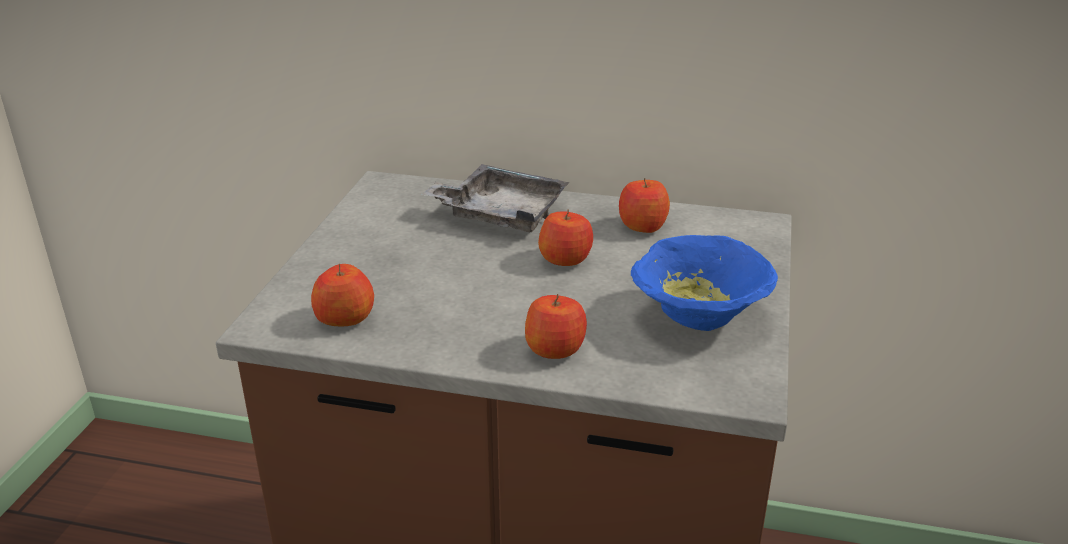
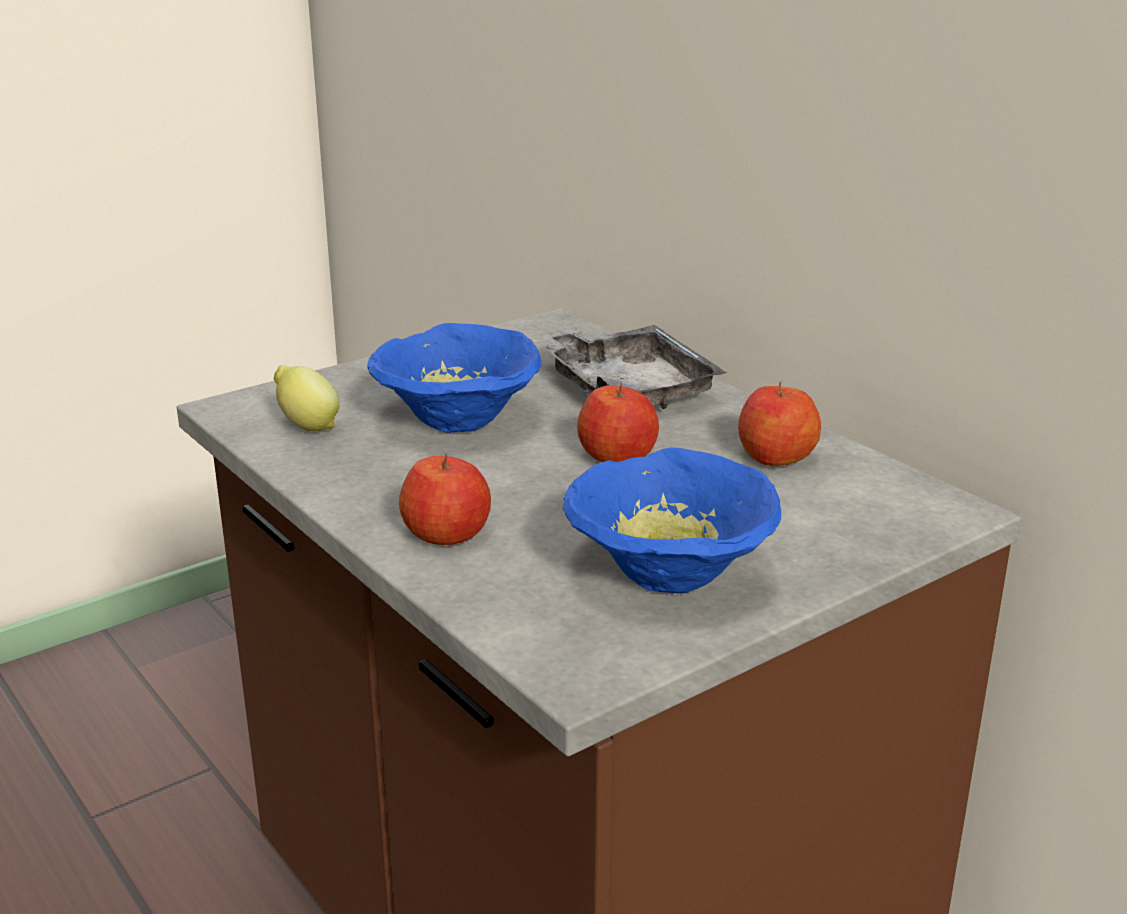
camera: 40 degrees right, 5 degrees down
(345, 317) = (307, 426): apple -> lemon
(434, 274) = (454, 420): none -> blue bowl

